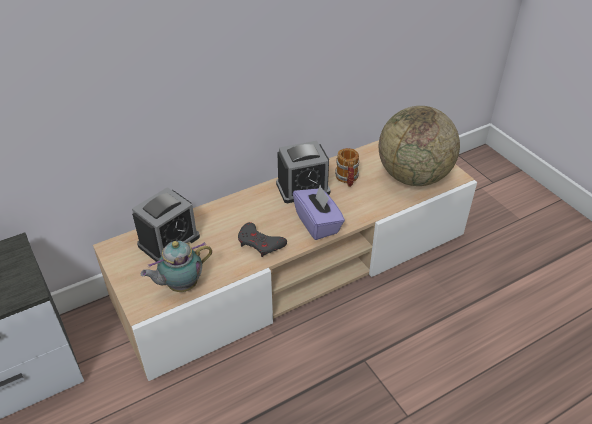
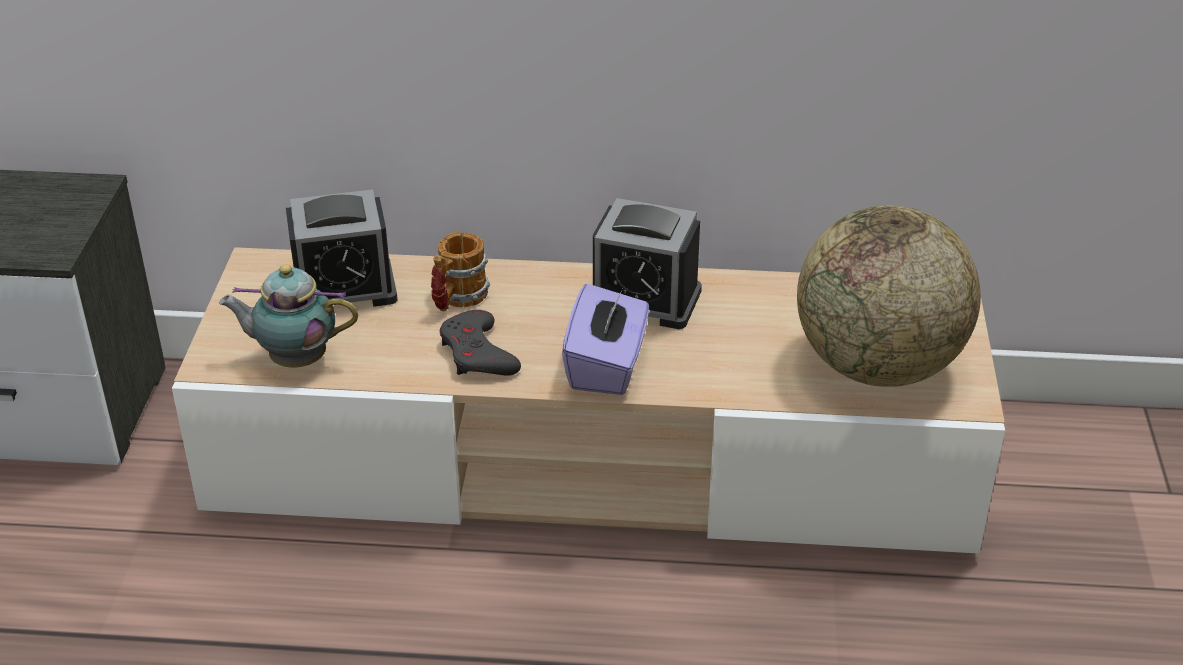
camera: 35 degrees right, 5 degrees down
(347, 179) = (742, 318): mug -> mug (457, 299)

